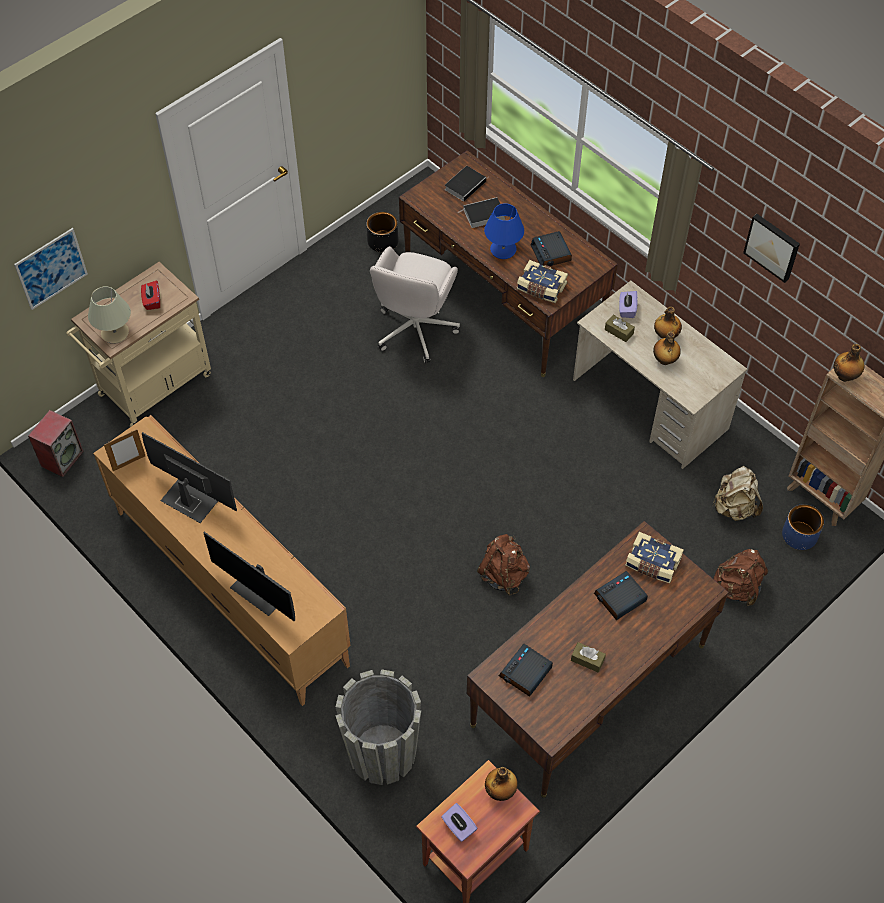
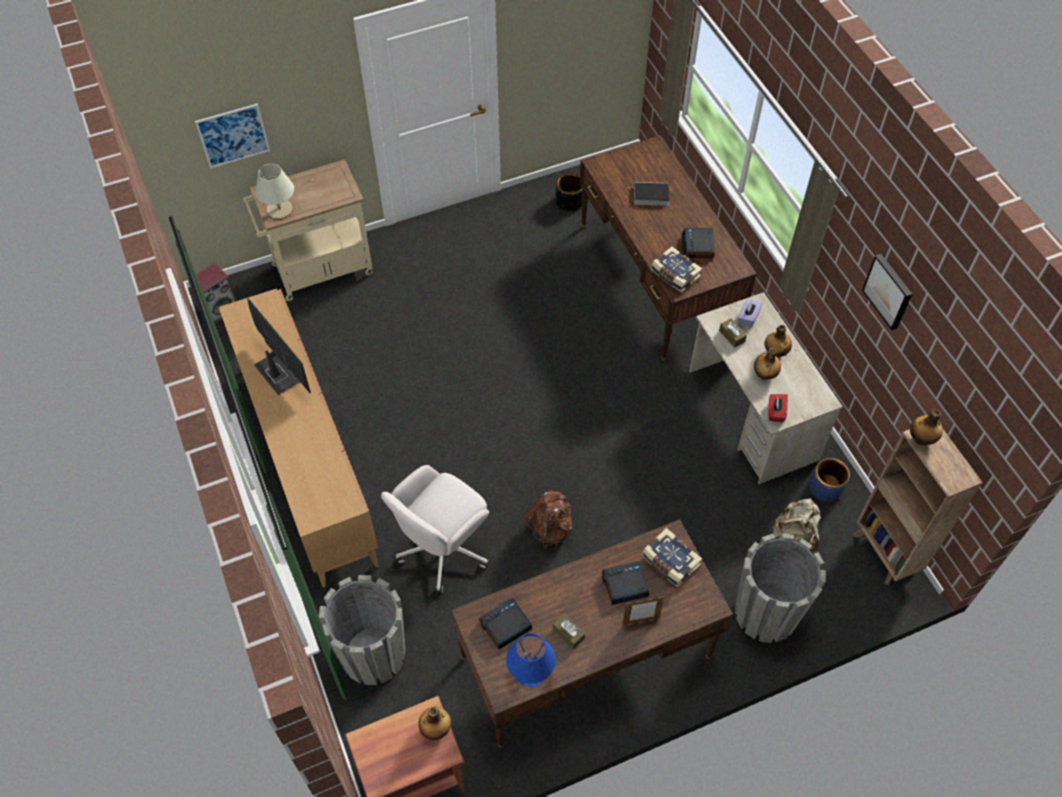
camera: 20 degrees right, 0 degrees up
(129, 463) = (243, 324): picture frame -> picture frame (641, 620)
(152, 301) = (323, 191): red tissue box -> red tissue box (775, 412)
(261, 591) = (302, 472): monitor -> none
(415, 330) = (565, 286): white office chair -> white office chair (443, 550)
(458, 827) = (383, 749): purple tissue box -> none
(465, 184) = (645, 165): book -> none
(503, 250) = (654, 231): blue table lamp -> blue table lamp (530, 672)
(737, 588) = (766, 613): brown backpack -> grey planter
(799, 535) = (847, 583): blue planter -> blue planter (825, 487)

